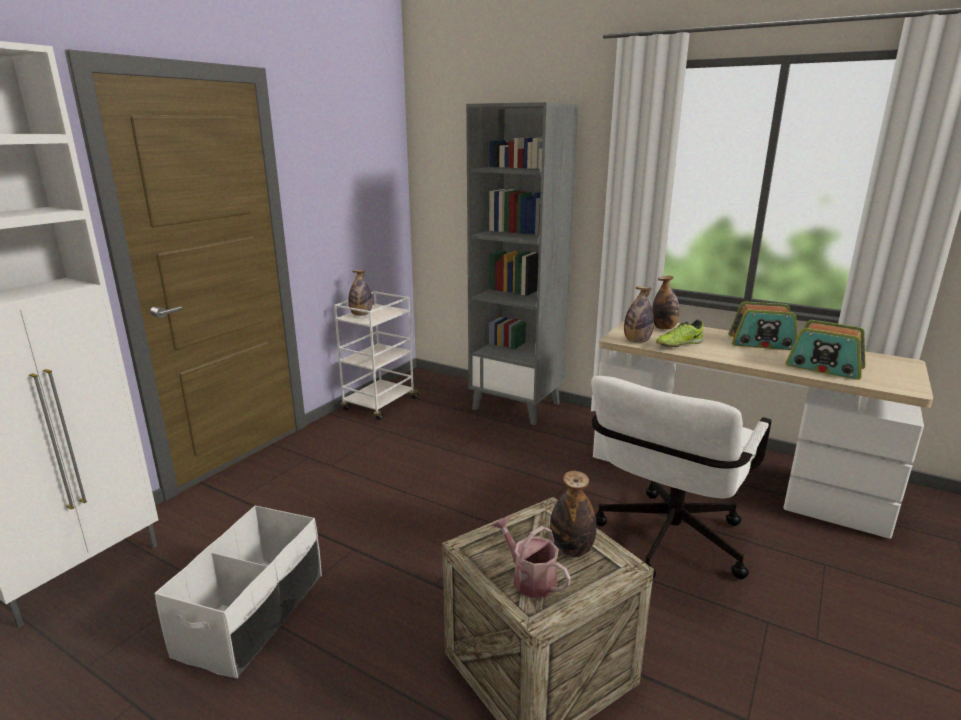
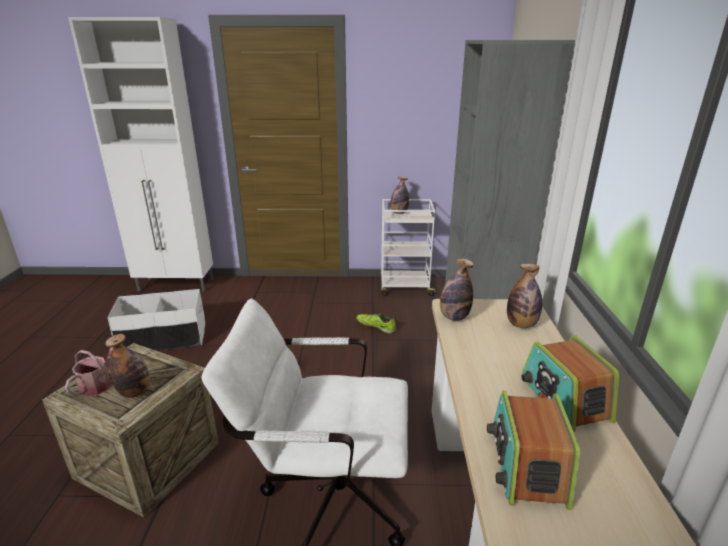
camera: 60 degrees right, 5 degrees up
(678, 344) = (475, 341): shoe -> shoe (376, 326)

